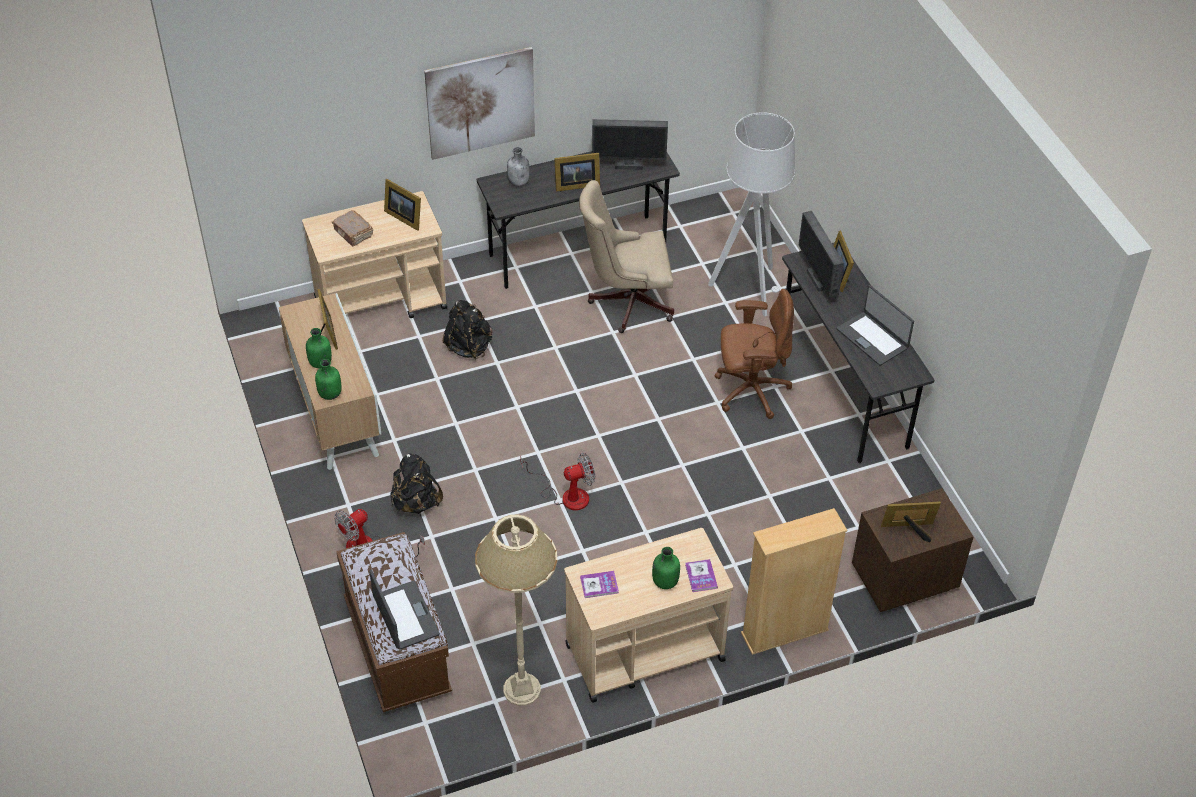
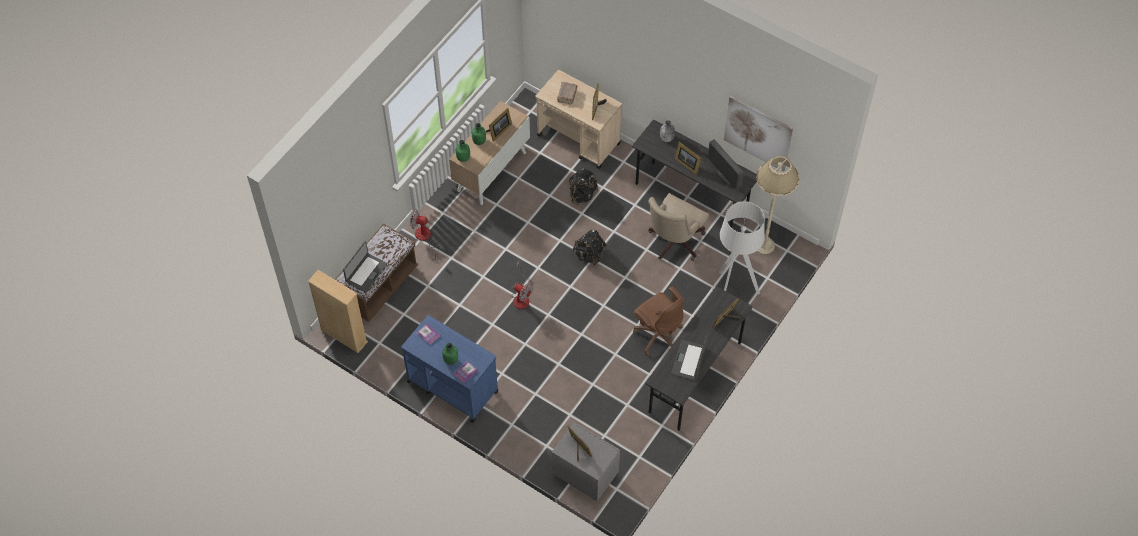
camera: 55 degrees right, 10 degrees up
(416, 502) = (466, 238): black backpack -> black backpack (589, 255)
(480, 103) = (662, 84): picture -> picture (758, 133)
(521, 689) = (393, 349): beige floor lamp -> beige floor lamp (764, 245)
(626, 302) = (673, 242): beige office chair -> beige office chair turned 105 degrees counterclockwise
(643, 652) = (452, 386): beige cart -> blue cart
(784, 632) = (510, 439): beige bookcase -> beige bookcase (344, 336)
(818, 280) = (711, 312): monitor -> none
(902, 579) = (585, 473): brown nightstand -> grey nightstand

